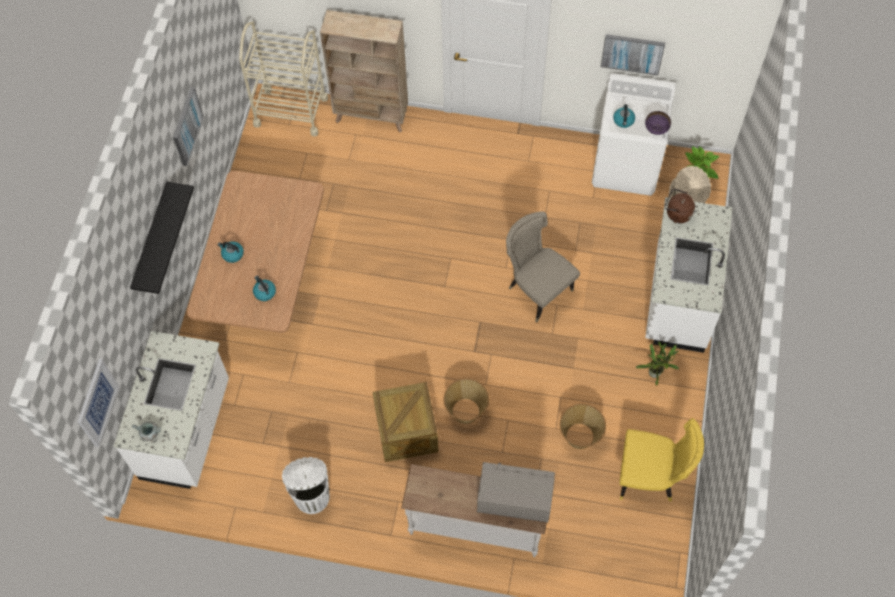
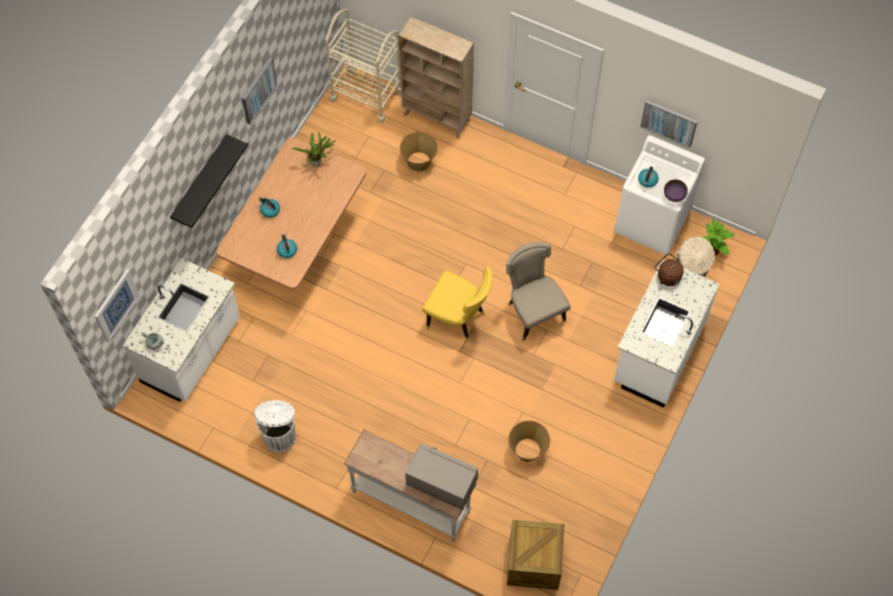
camera: 15 degrees right, 0 degrees up
(406, 432) = (378, 405): crate -> crate (534, 562)
(466, 411) = (435, 401): basket -> basket (419, 162)
(650, 478) = (577, 503): yellow chair -> yellow chair (458, 319)
(656, 372) = (614, 413): potted plant -> potted plant (317, 163)

